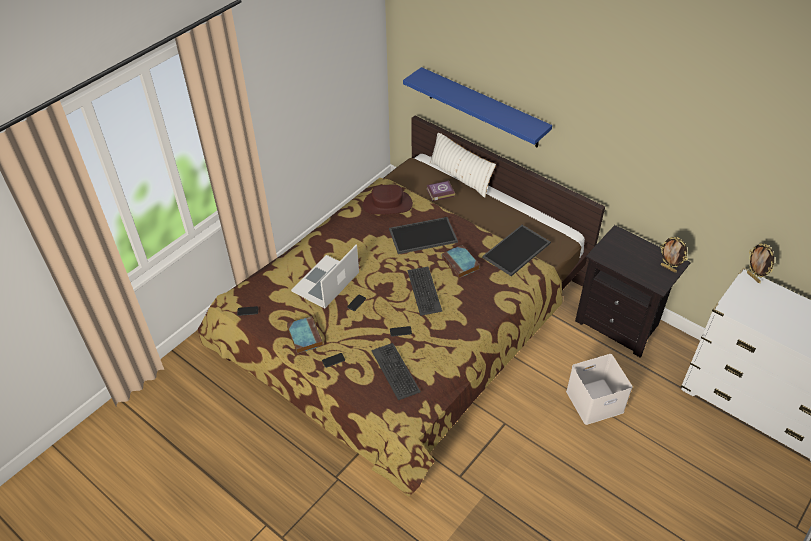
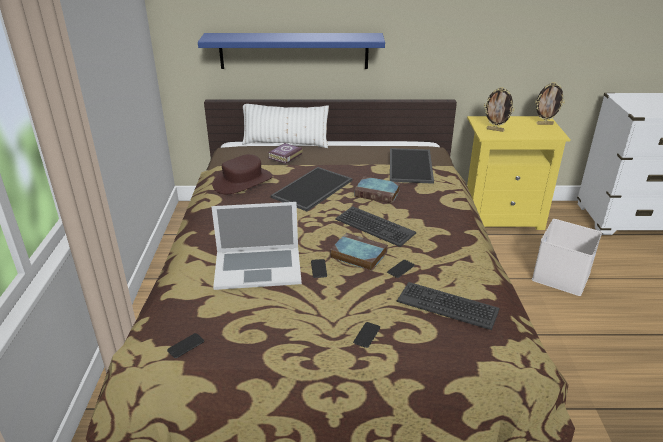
camera: 40 degrees left, 15 degrees down
(304, 336) = (298, 331): book -> book (357, 255)
(326, 282) = (258, 267): laptop -> laptop turned 90 degrees counterclockwise
(620, 324) = (501, 216): black nightstand -> yellow nightstand
(753, 277) = (620, 94): picture frame -> picture frame (495, 130)

